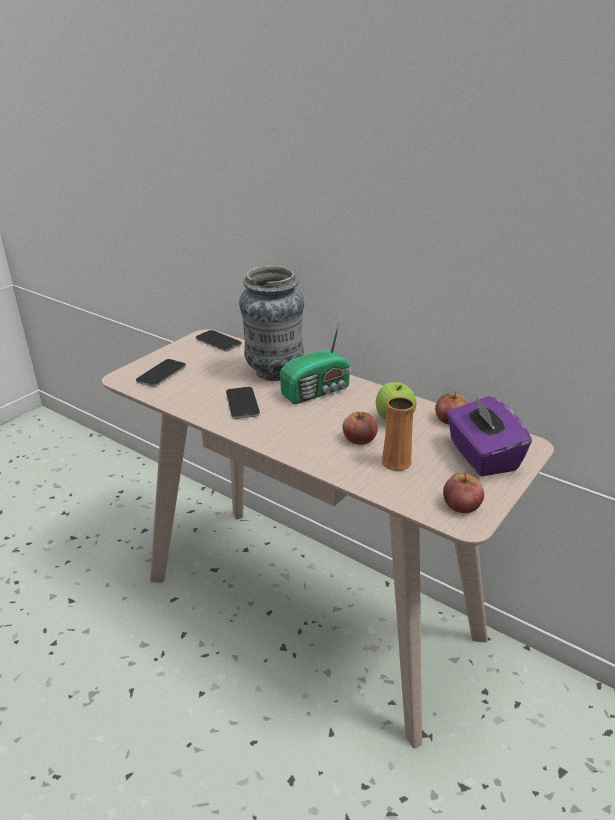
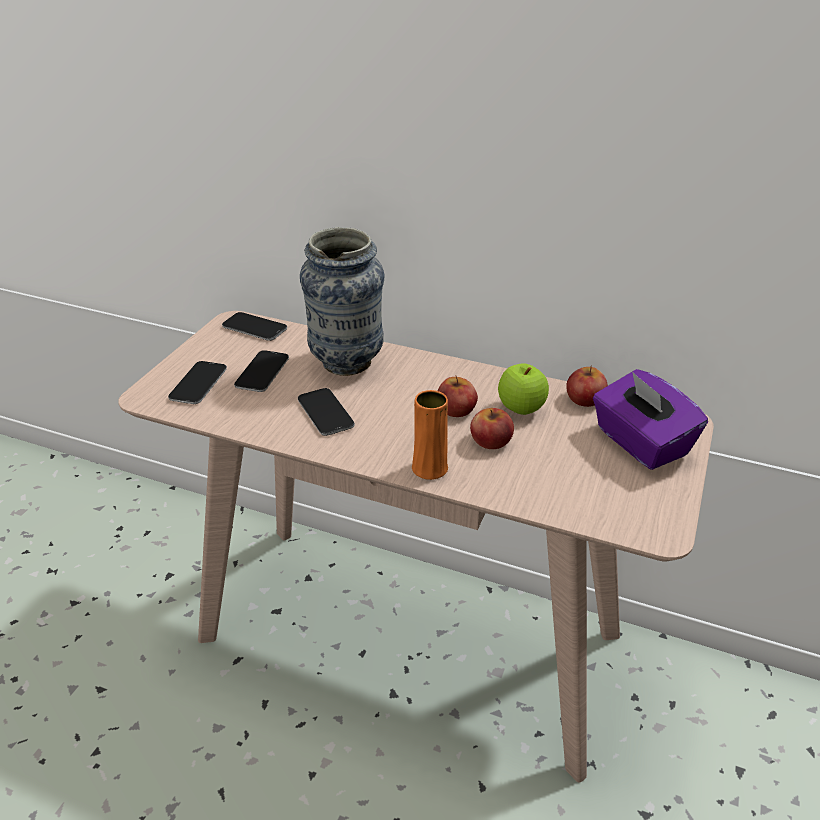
camera: 15 degrees left, 5 degrees up
(210, 372) = (262, 372): none -> phone
(318, 391) = (412, 382): radio -> none
(396, 462) = (548, 466): orange vase -> orange vase (429, 468)
(461, 504) = (645, 510): apple -> apple (456, 409)

